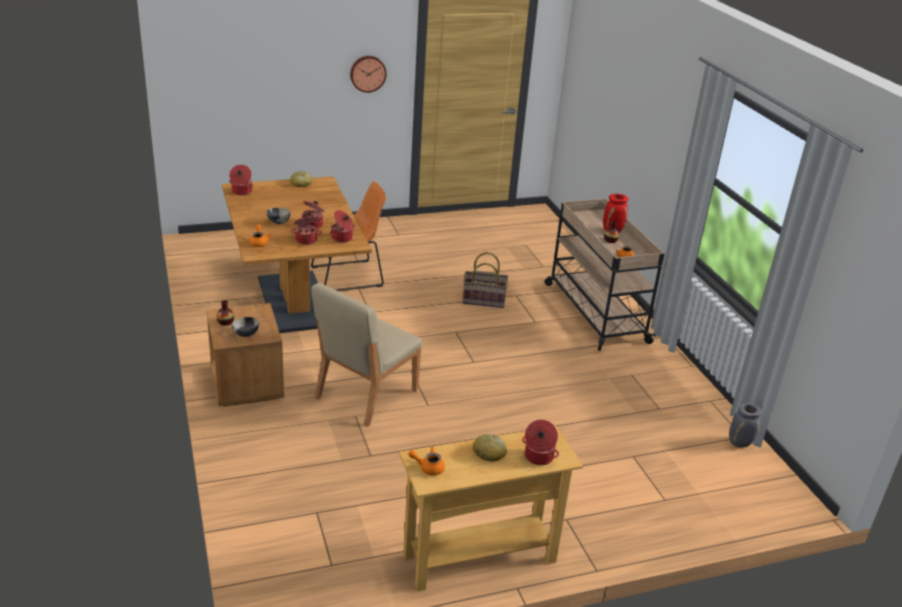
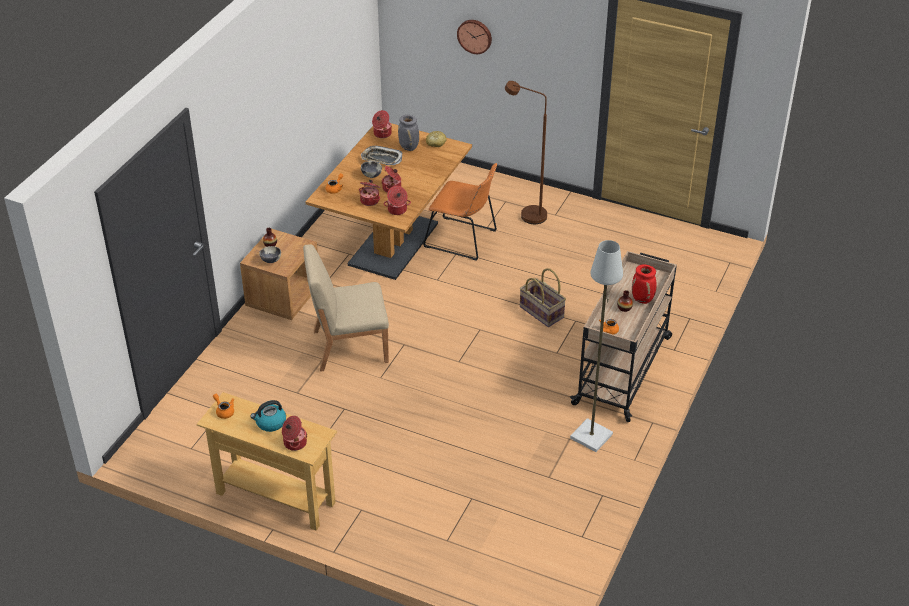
camera: 45 degrees right, 10 degrees up
(269, 208) = (381, 159): none -> tray
(367, 73) = (555, 53): wall clock -> wall clock (475, 36)
(376, 241) = (527, 214): none -> brown floor lamp
(489, 453) = (270, 423): bread -> kettle
(643, 365) = (592, 436): none -> grey floor lamp
(740, 443) = (571, 539): grey vase -> grey vase (409, 148)

